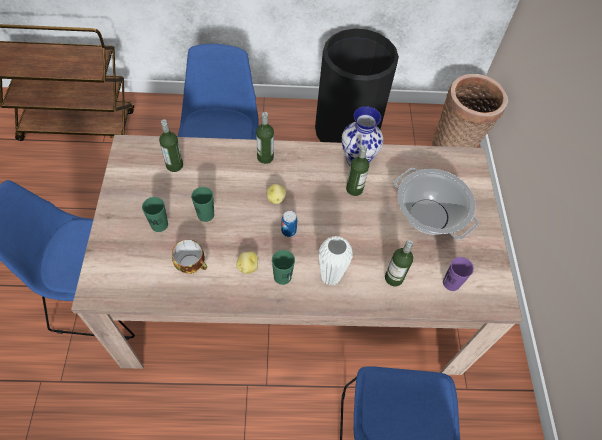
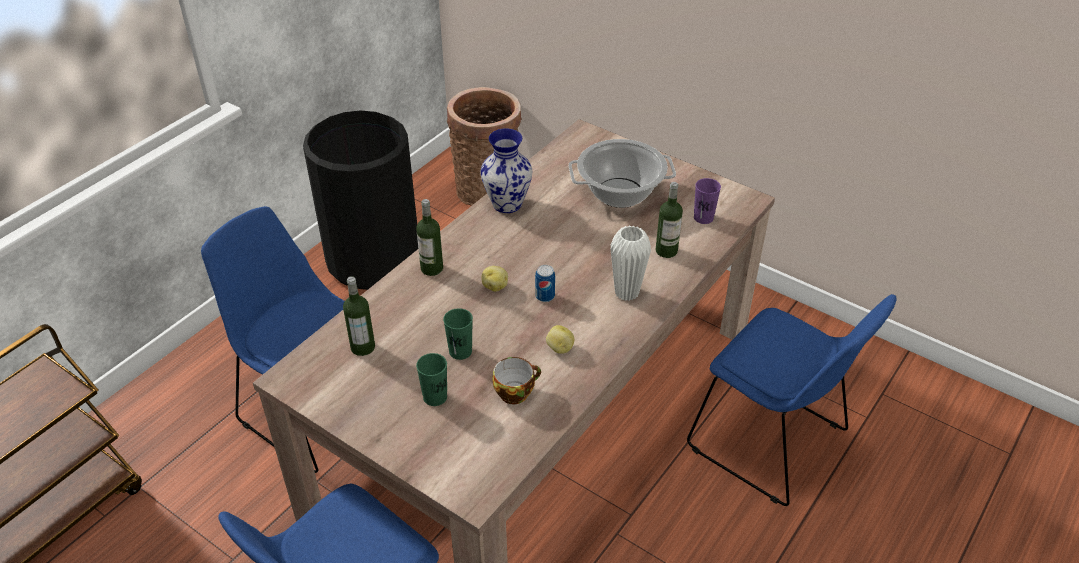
camera: 50 degrees left, 15 degrees down
(282, 276) = (595, 327): green cup -> none
(354, 189) = (540, 224): bottle -> none

